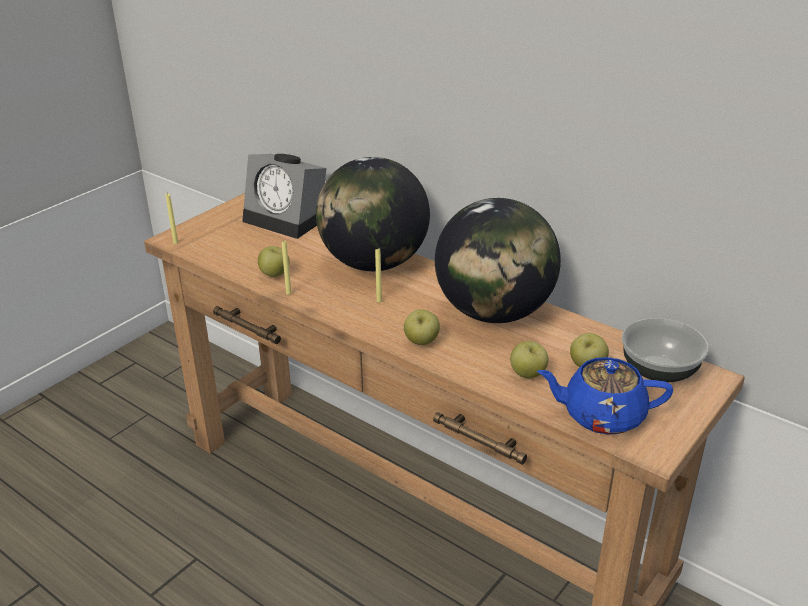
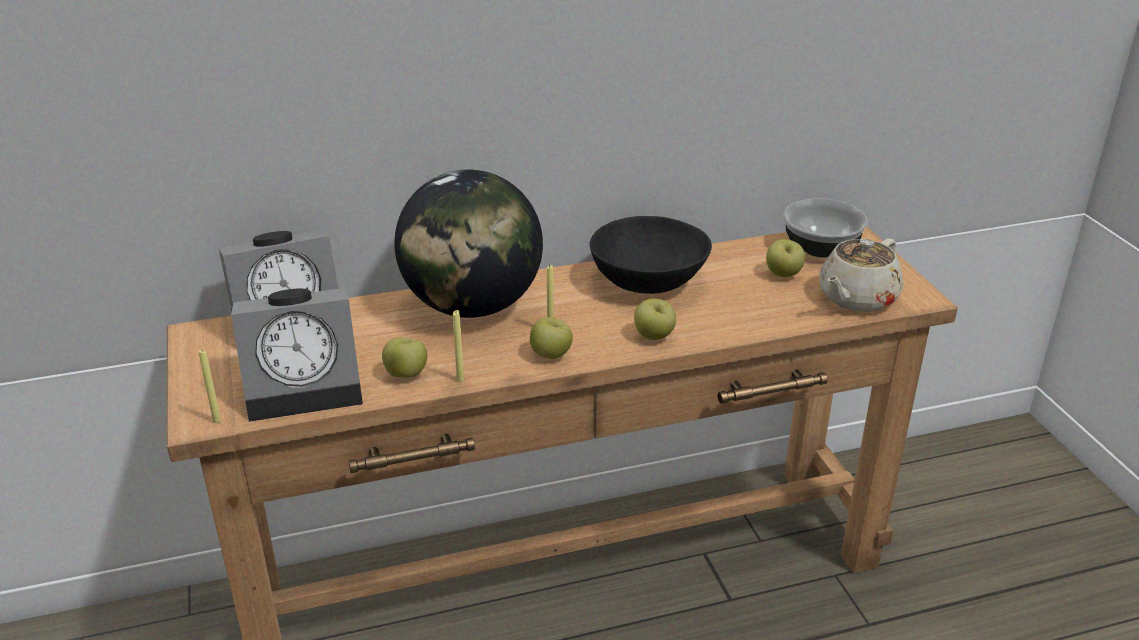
camera: 55 degrees left, 0 degrees up
(231, 252) = (307, 387): none -> alarm clock
(494, 313) = (649, 281): globe -> black bowl
(528, 374) = (766, 305): apple -> apple (551, 355)
(601, 415) = (856, 298): blue teapot -> beige teapot

